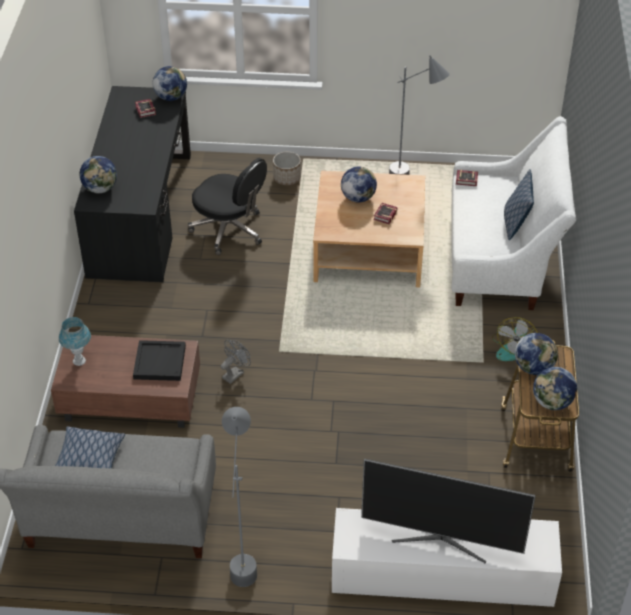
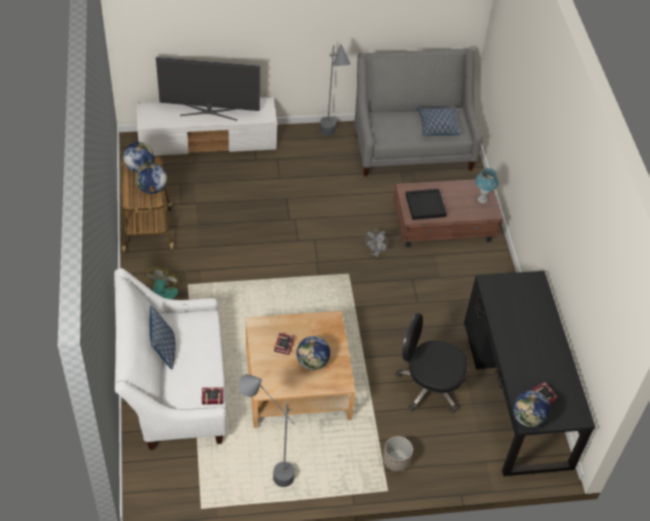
camera: 165 degrees right, 5 degrees up
(100, 188) = (535, 295): globe -> none

